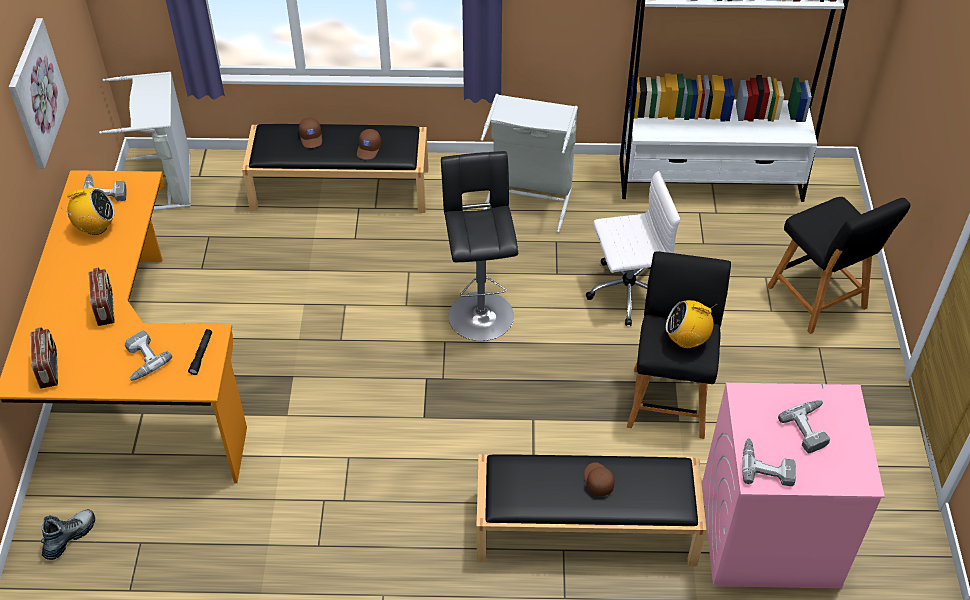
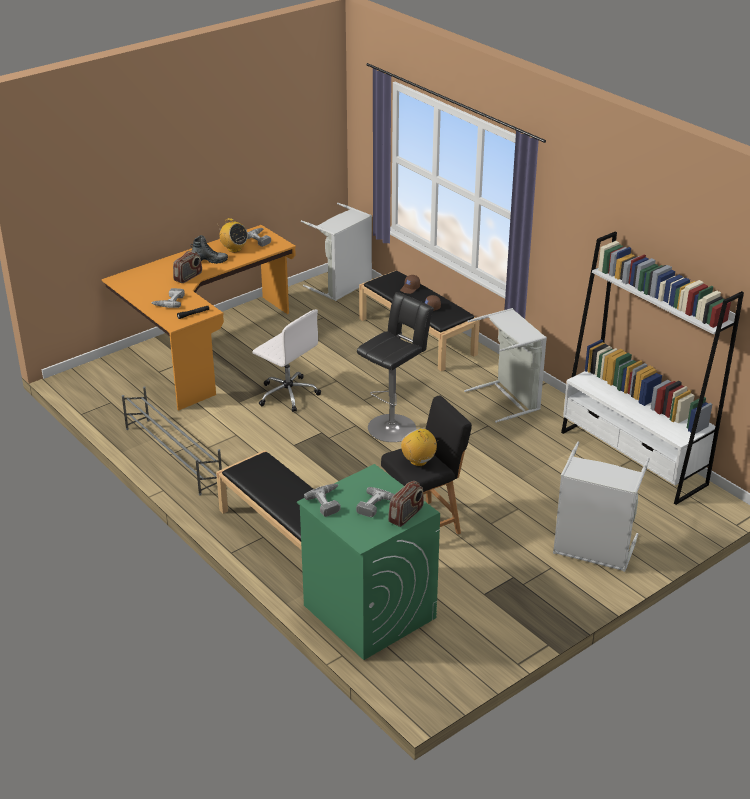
camera: 50 degrees right, 15 degrees down
(36, 93) = (251, 162): picture -> none
(49, 369) = (134, 283): radio -> radio (406, 515)
(70, 537) = (91, 382): boot -> boot (208, 261)
(324, 543) = (173, 455): none -> grey shoe rack
(597, 481) = (292, 494): brown cap -> none
(625, 291) = (485, 469): white office chair -> white office chair (287, 394)
(768, 534) = (368, 611): pink washing machine -> green washing machine
(820, 300) = (593, 550): black stool -> grey laundry basket

